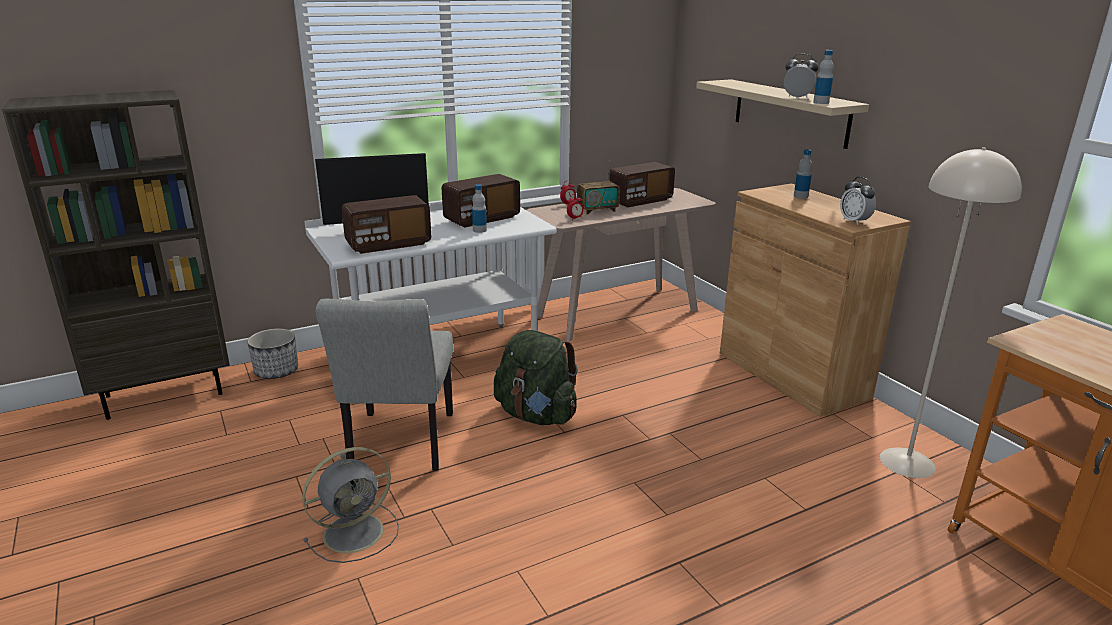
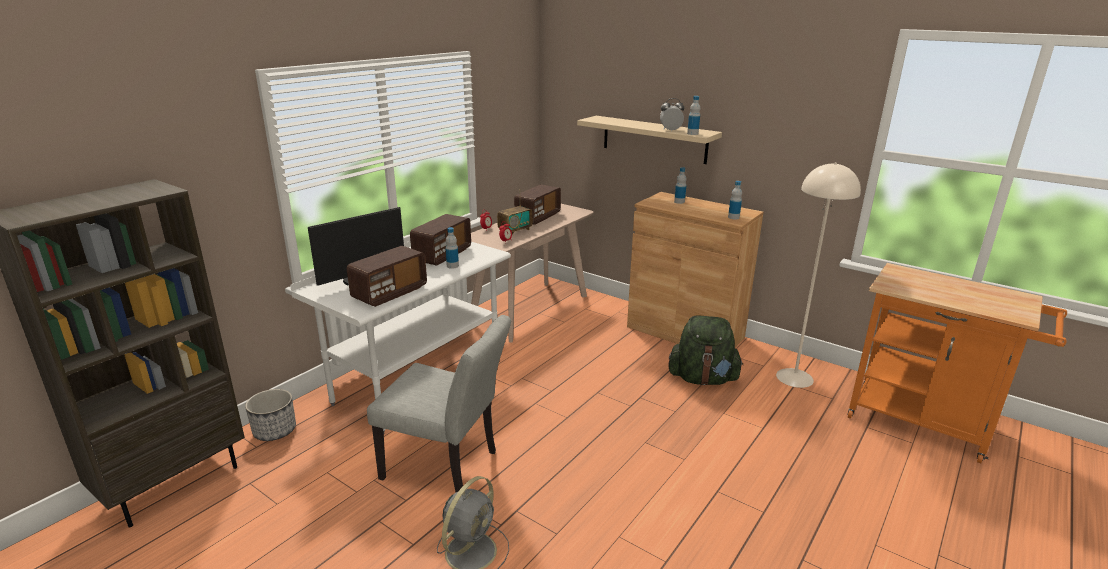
camera: 25 degrees left, 0 degrees up
(399, 446) = (448, 467): grey chair -> grey chair turned 45 degrees counterclockwise
(536, 415) = (535, 410): green backpack -> green backpack (702, 379)
(854, 221) = (733, 217): alarm clock -> bottle

